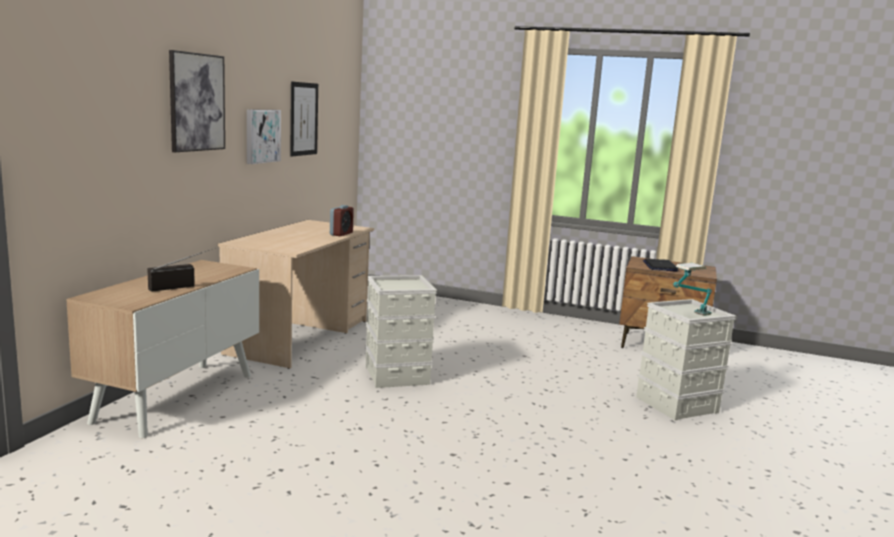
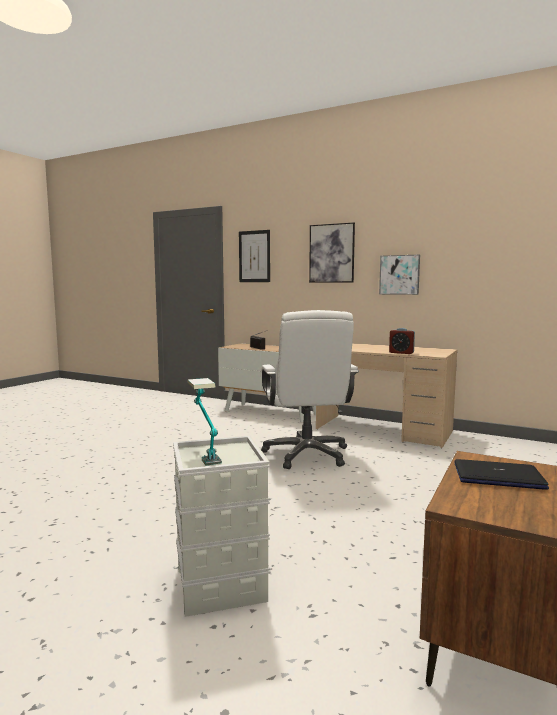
camera: 100 degrees right, 5 degrees down
(303, 119) = (464, 261): picture -> picture (254, 256)
(397, 375) = (307, 454): grey storage box -> white office chair

